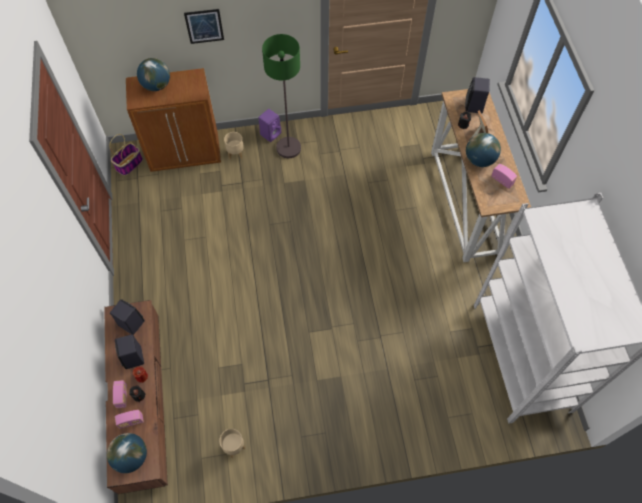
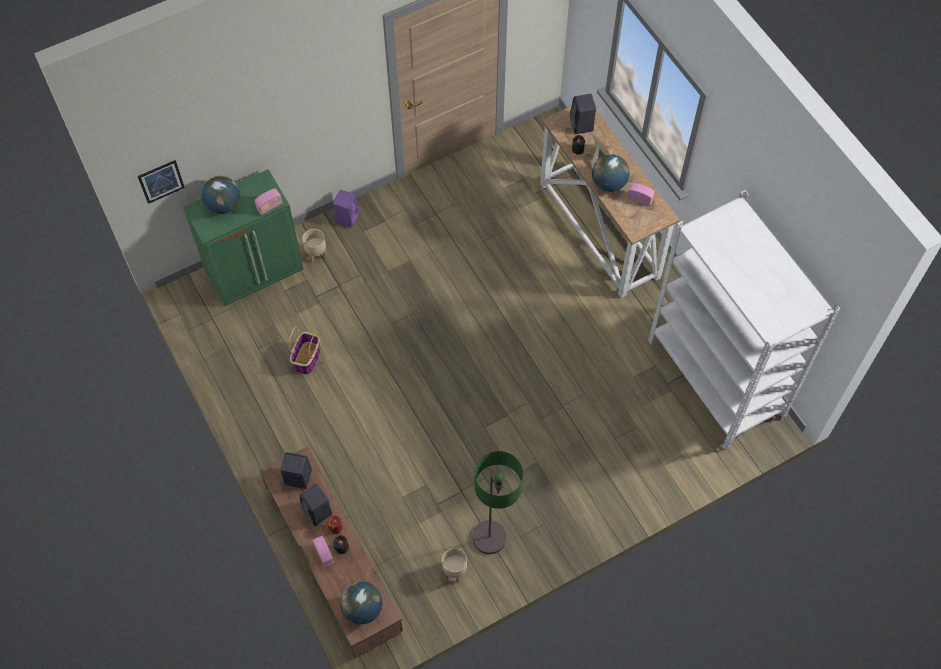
camera: 20 degrees left, 0 degrees up
(129, 164) = (194, 306): basket -> basket (307, 359)
(131, 421) = (346, 575): radio -> radio (269, 206)
(185, 152) = (255, 270): brown cabinet -> green cabinet
(204, 26) = (266, 125): picture -> picture (161, 181)
(288, 154) = (378, 236): green floor lamp -> green floor lamp (493, 547)

